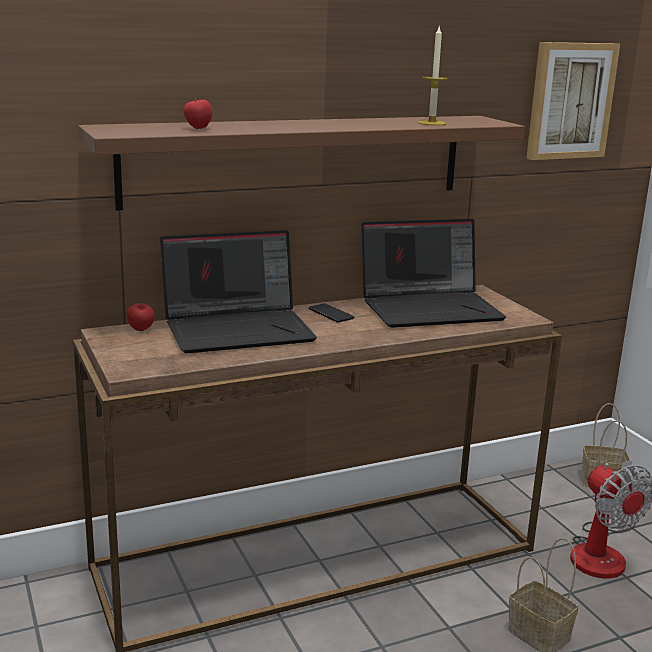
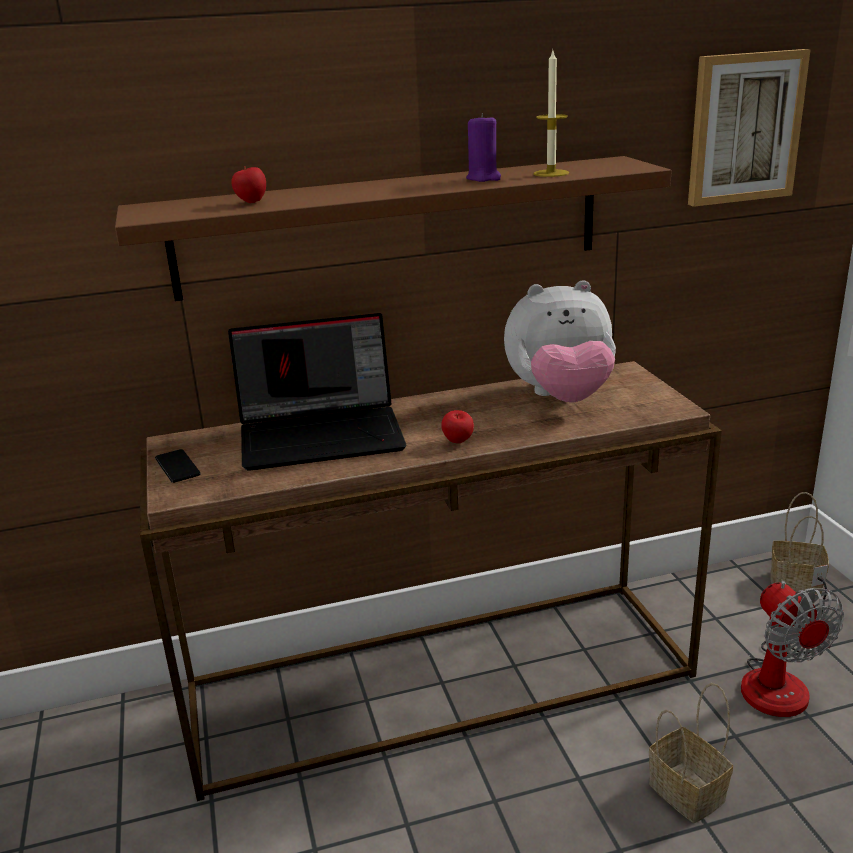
camera: 10 degrees right, 5 degrees up
(141, 330) = (211, 438): apple -> apple (458, 442)
(331, 314) = (437, 409): phone -> phone (177, 467)
(379, 123) = (483, 178): none -> purple candle
(431, 308) = (561, 397): laptop -> plush toy

